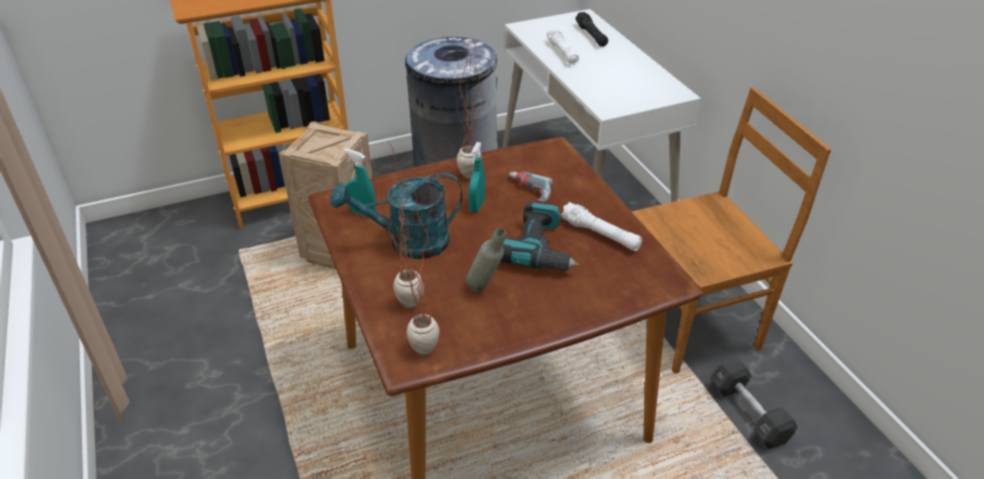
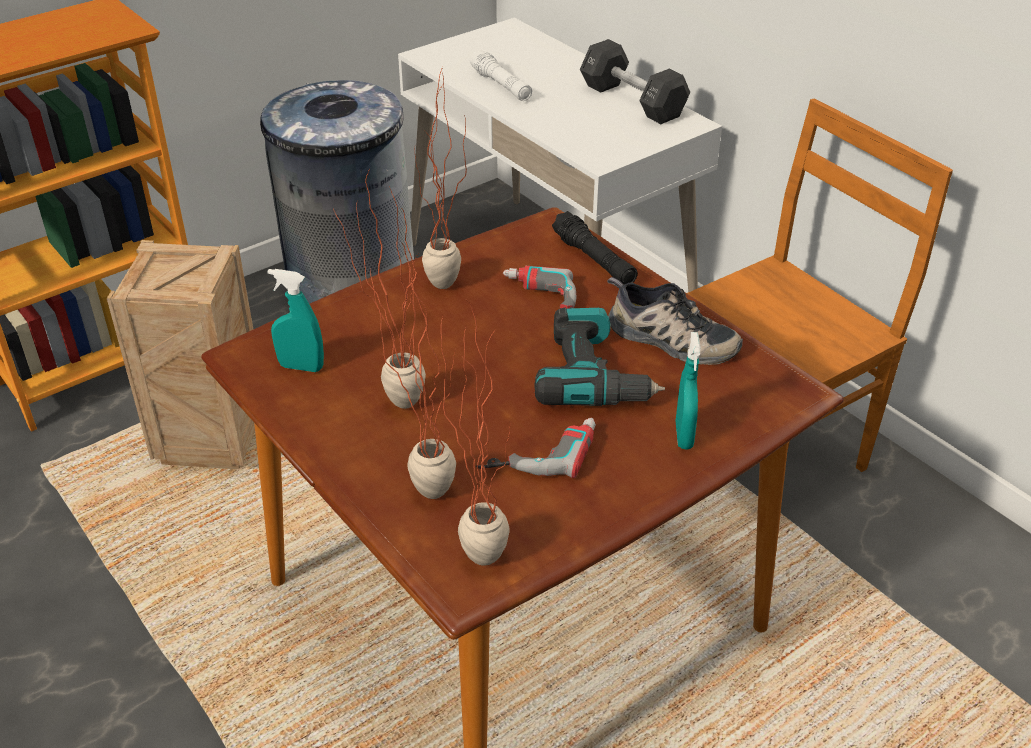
camera: 15 degrees left, 0 degrees up
(408, 243) = (391, 401): turquoise watering can -> potted plant
(477, 205) = (473, 327): turquoise spray bottle -> turquoise spray bottle (684, 436)
(486, 290) = (539, 450): grey bottle -> power drill
(591, 35) = (532, 55): black flashlight -> black flashlight (594, 260)
(600, 234) = (669, 340): white flashlight -> shoe
(748, 413) = (880, 560): black dumbbell -> black dumbbell (632, 101)

